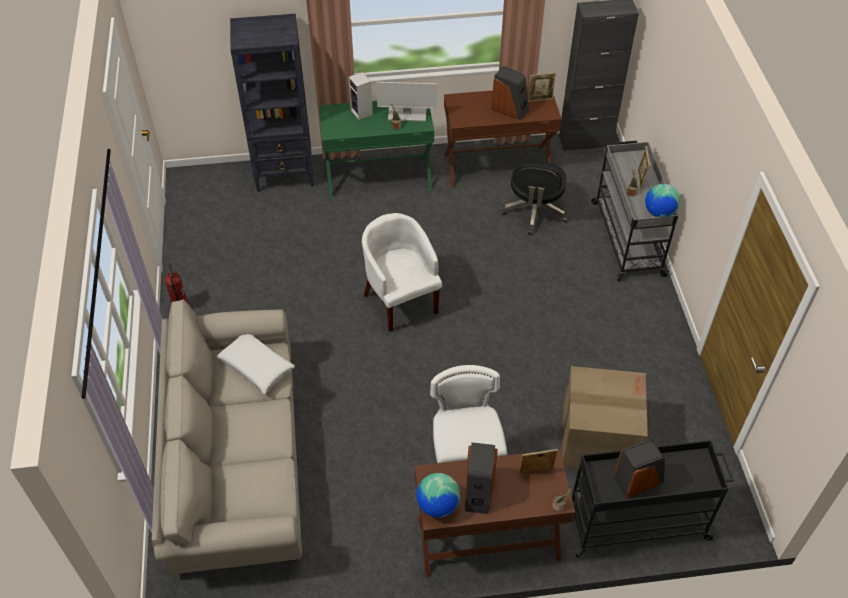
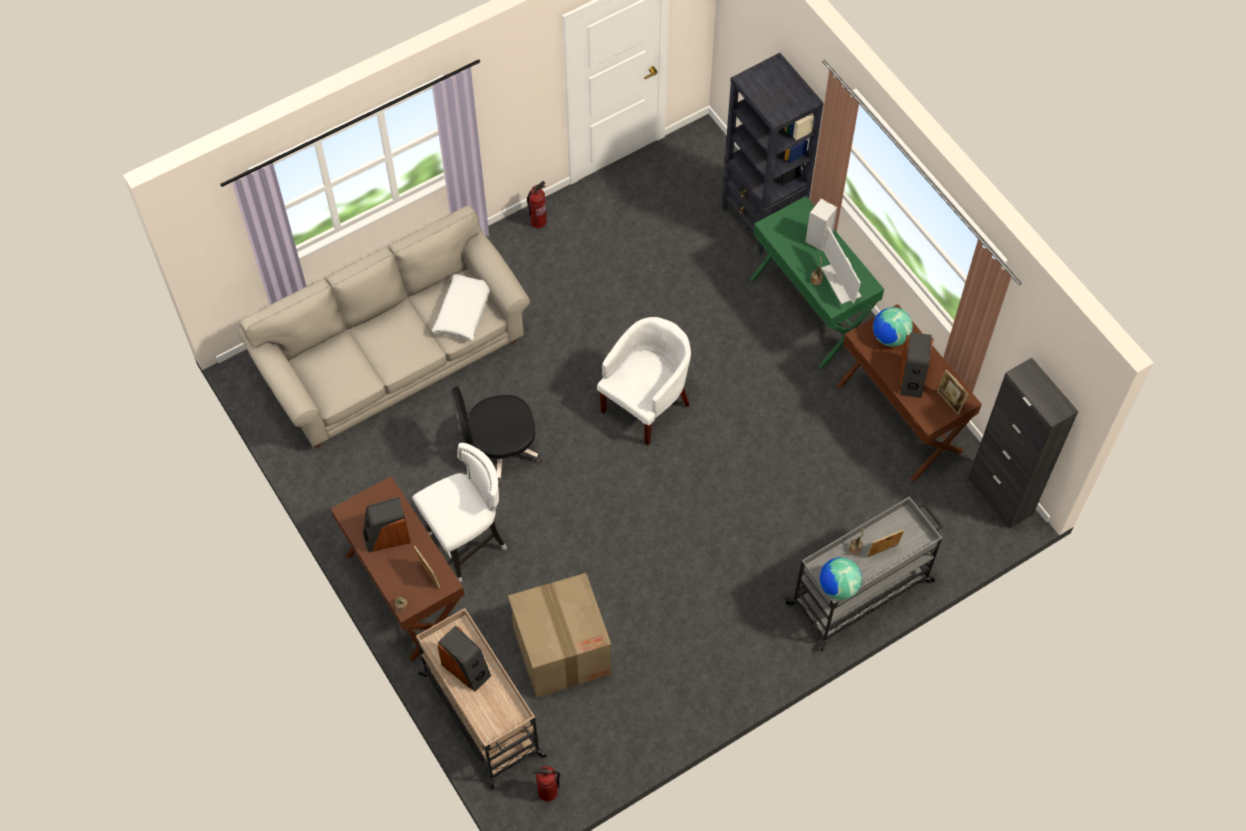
camera: 65 degrees right, 10 degrees up
(438, 505) = (359, 510): globe -> globe (889, 337)
(534, 211) = (847, 482): black office chair -> black office chair (498, 450)
(638, 521) = (483, 716): black cart -> beige cart
(726, 499) = (547, 792): none -> fire extinguisher

